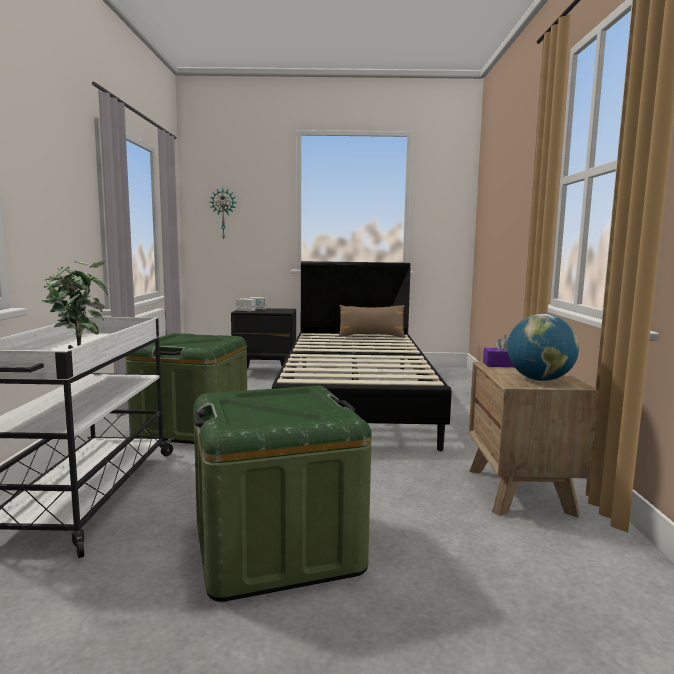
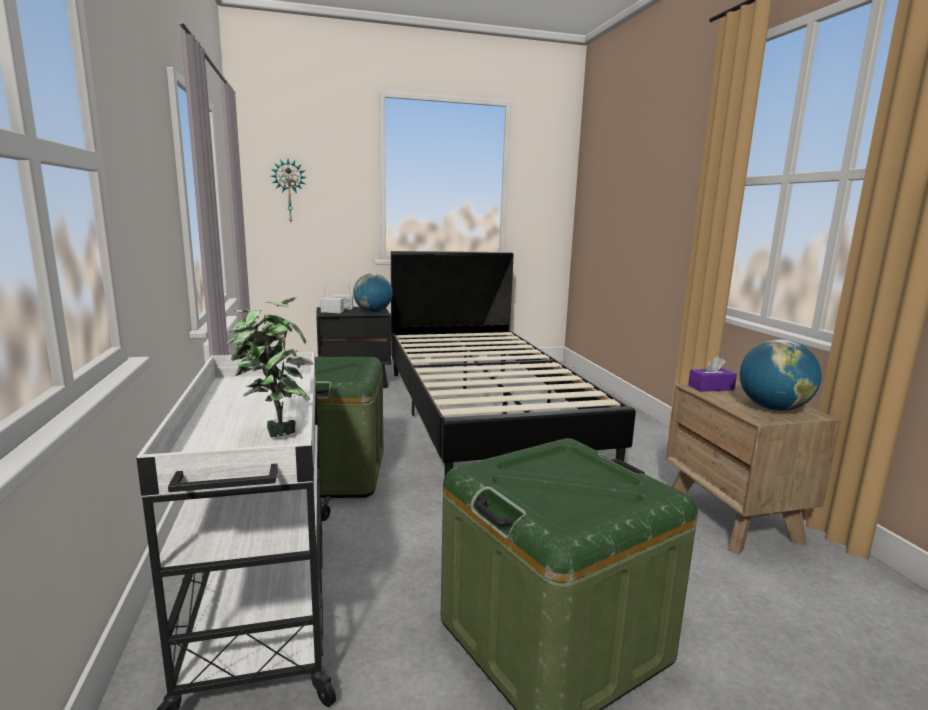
camera: 15 degrees left, 5 degrees up
(280, 311) = (373, 312): none -> globe
(371, 336) = (476, 336): brown pillow -> none

